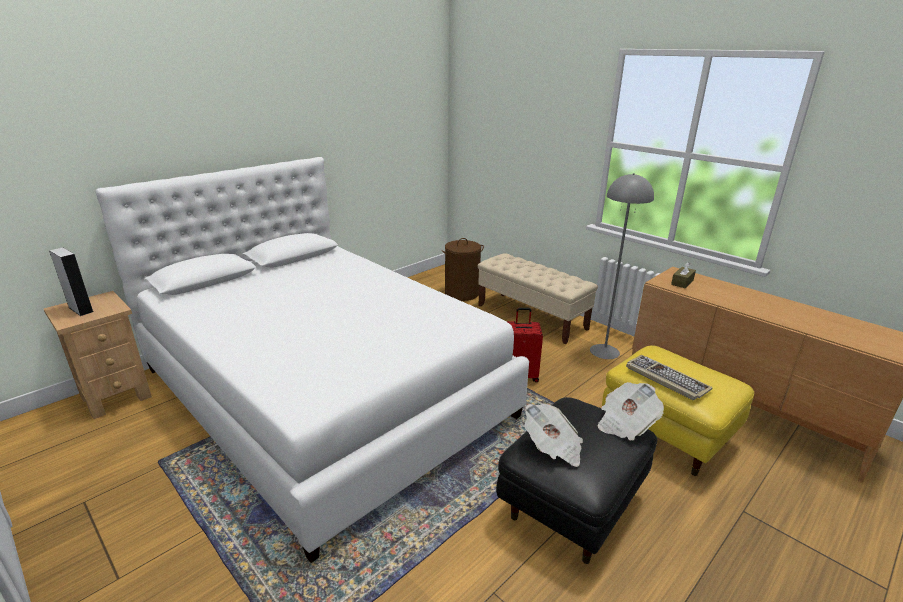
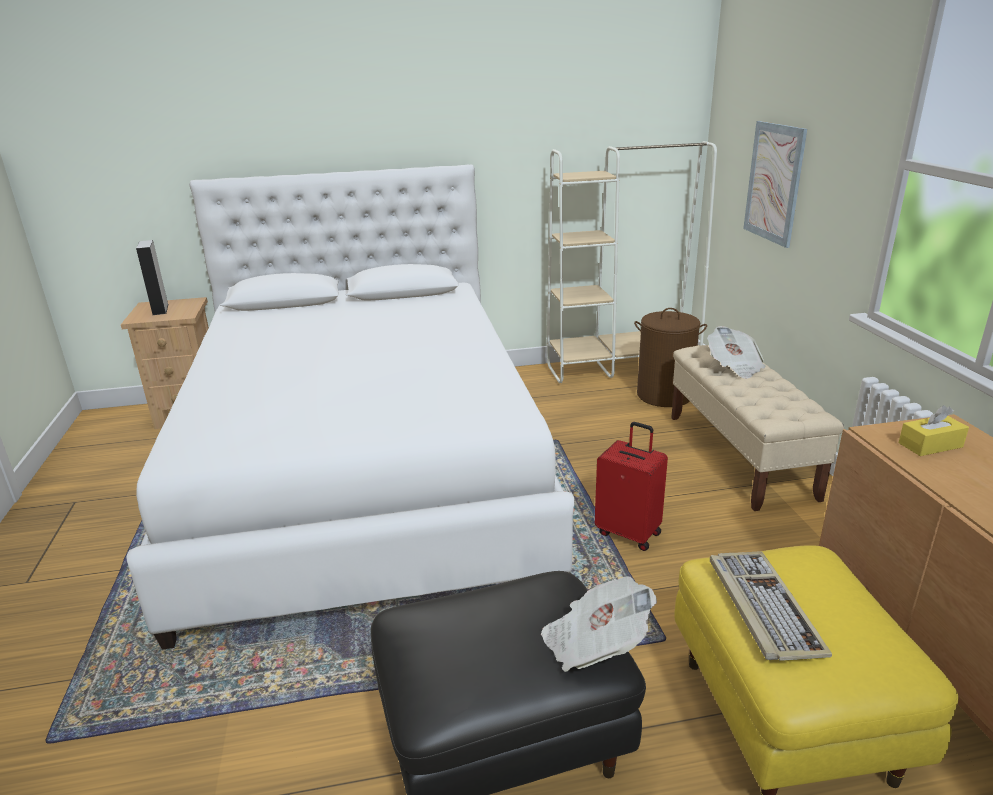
camera: 35 degrees right, 0 degrees up
(422, 282) = (622, 368): none -> beige clothes rack
(512, 156) = (774, 183): none -> picture
(553, 447) = (443, 628): newspaper -> newspaper (734, 367)
(604, 351) = (815, 544): grey floor lamp -> none
(682, 282) = (930, 445): brown tissue box -> yellow tissue box

